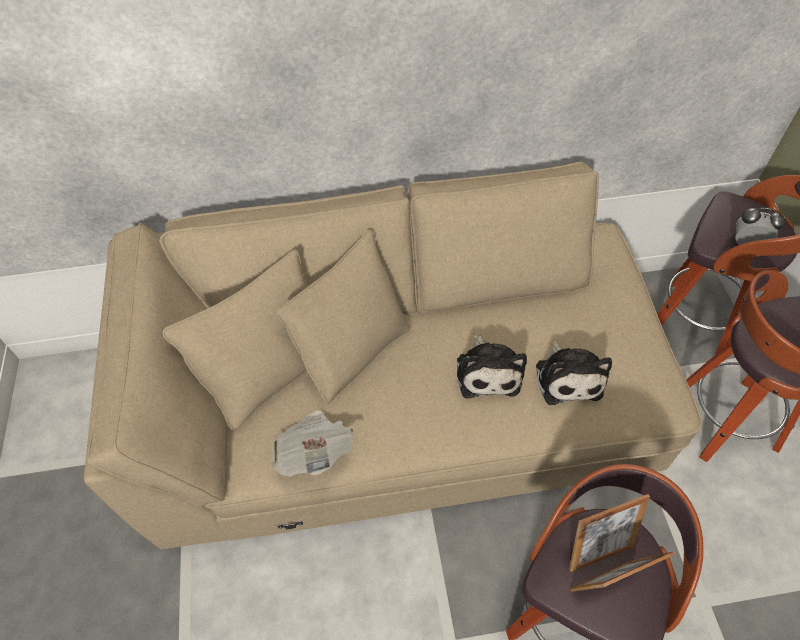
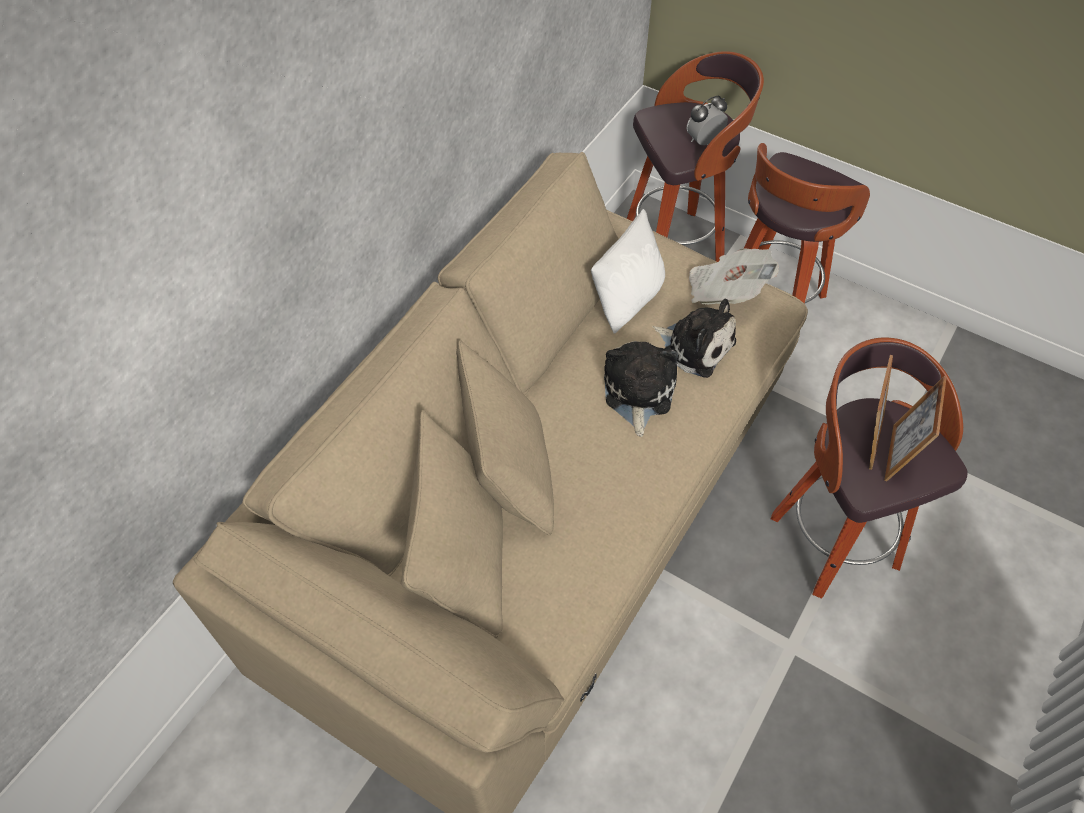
camera: 50 degrees left, 0 degrees up
(314, 451) = (589, 581): newspaper -> newspaper (726, 291)
(487, 371) = (637, 393): plush toy -> plush toy turned 120 degrees counterclockwise
(560, 309) = (627, 299): none -> white pillow

